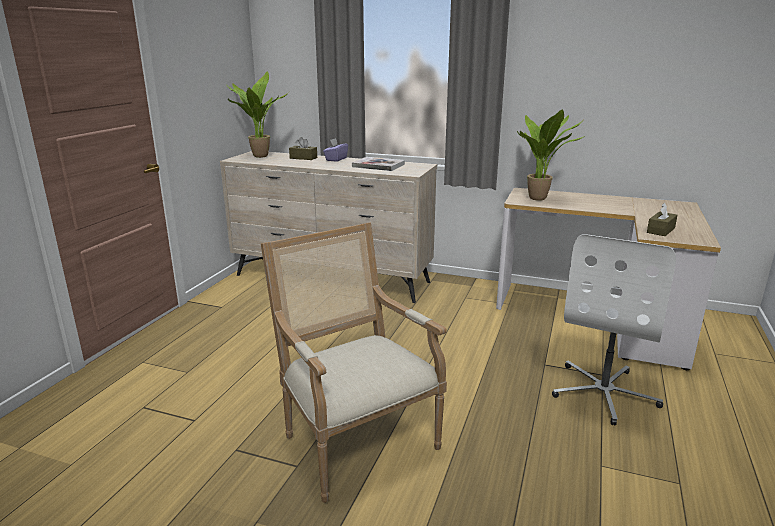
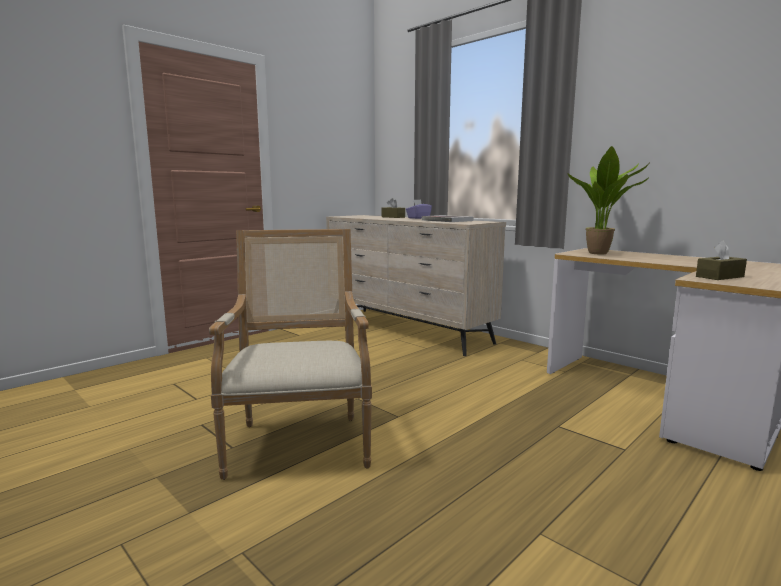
camera: 25 degrees right, 10 degrees down
(258, 156) = (360, 216): potted plant -> none
(604, 392) = (611, 466): white office chair -> none

